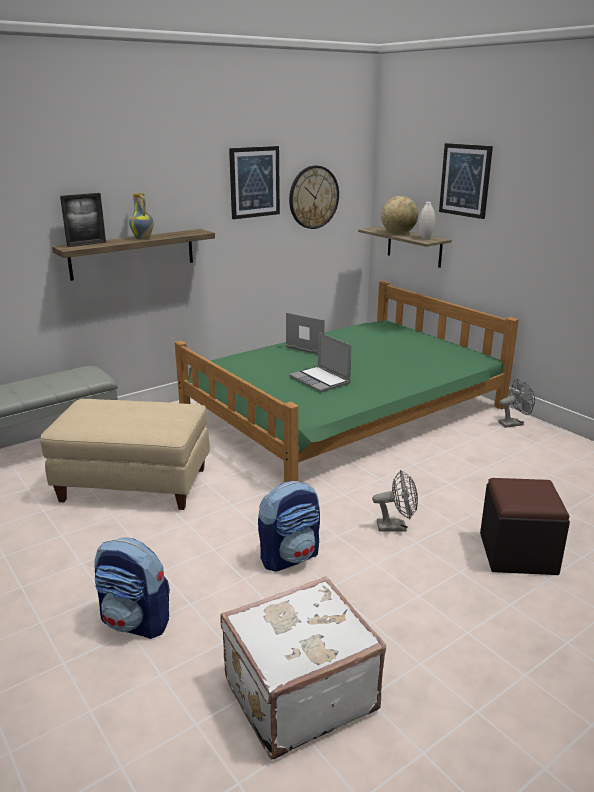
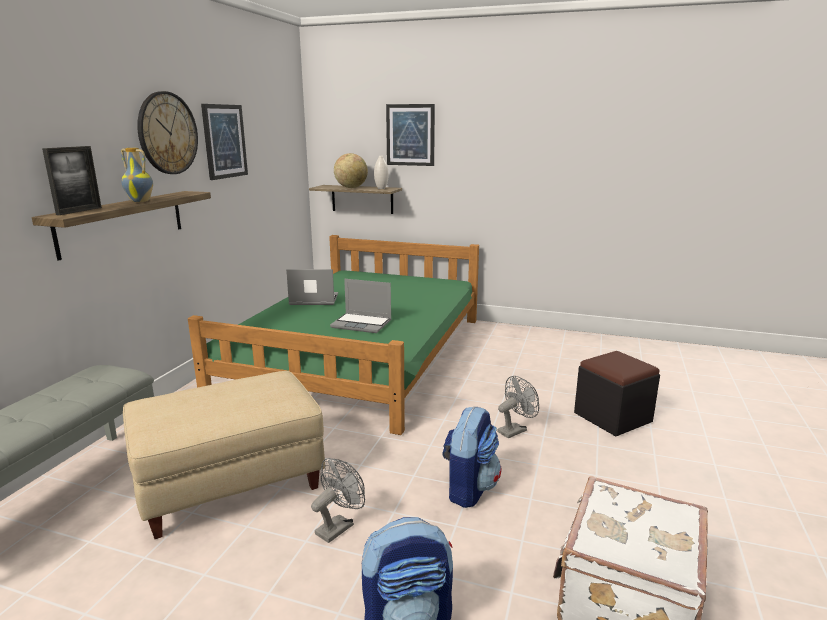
camera: 35 degrees left, 5 degrees down
(313, 197) = (269, 158): wall clock -> wall clock (167, 133)
(514, 423) = (494, 330): grey fan -> grey fan (338, 526)

